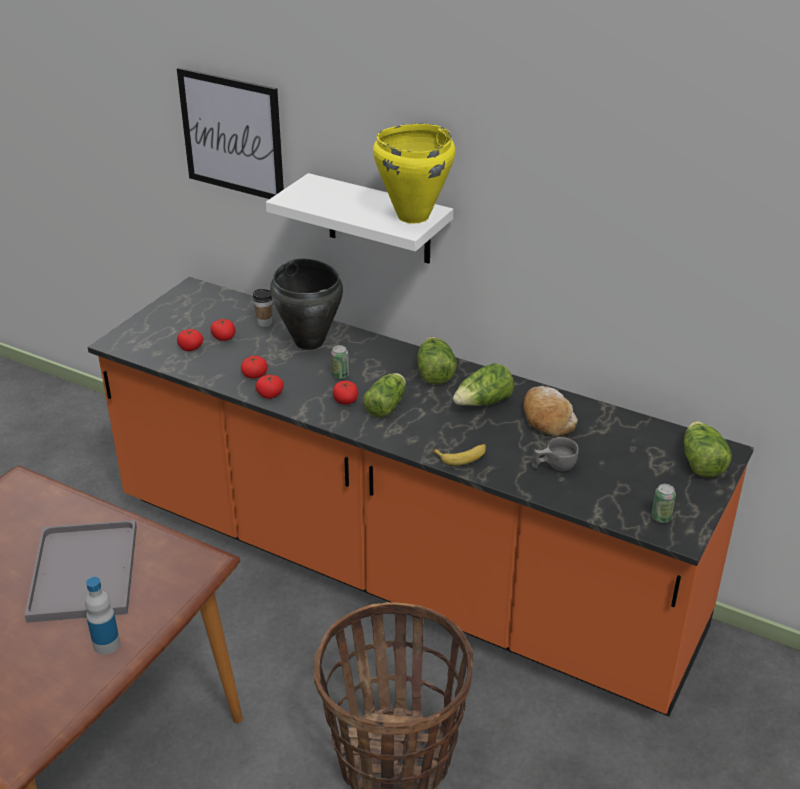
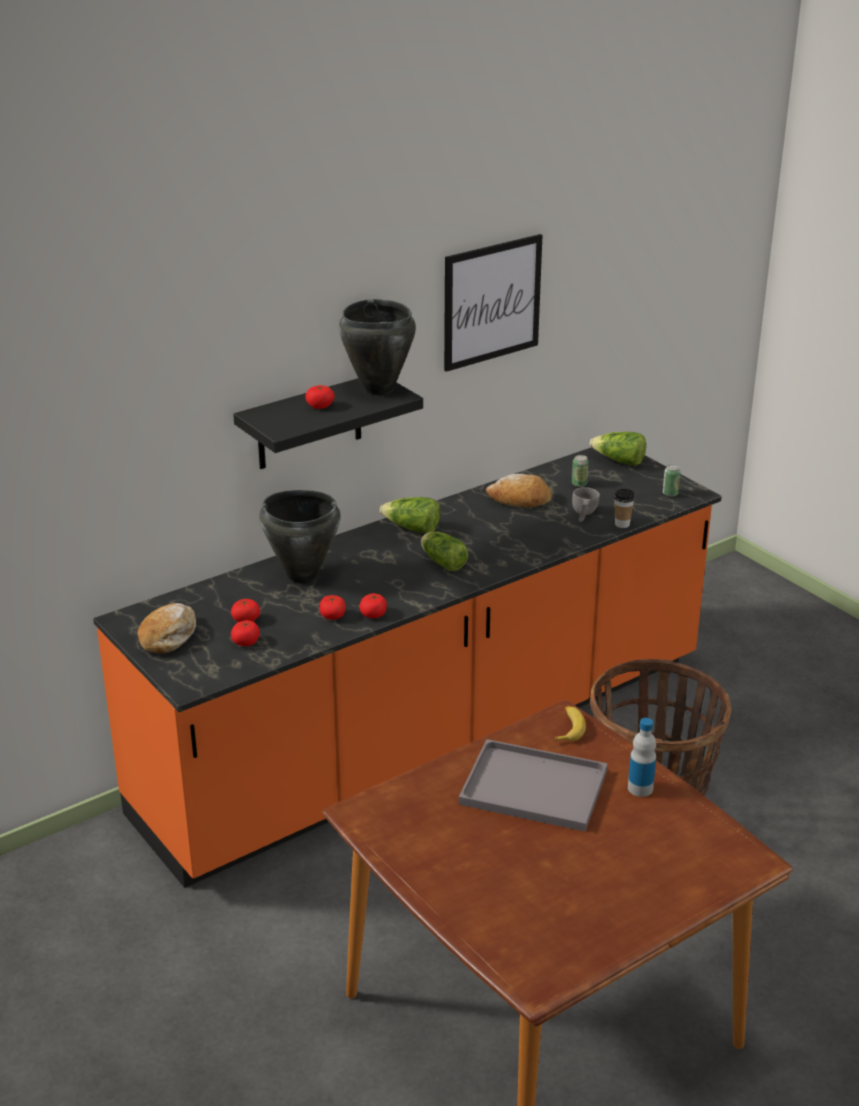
camera: 65 degrees left, 5 degrees down
(180, 313) = (169, 636): none -> bread
(232, 134) = (141, 416): picture -> picture (492, 302)
(264, 323) = (241, 592): cup -> cup (622, 524)
(340, 375) = (375, 573): can -> can (579, 484)
(345, 400) = (417, 579): tomato -> tomato (320, 406)
(379, 220) = (309, 422): white shelf -> black shelf
(412, 216) = (377, 389): yellow cooking pot -> black cooking pot
(462, 457) = (542, 547): banana -> banana (569, 728)
(483, 403) = (476, 519): lettuce -> none

